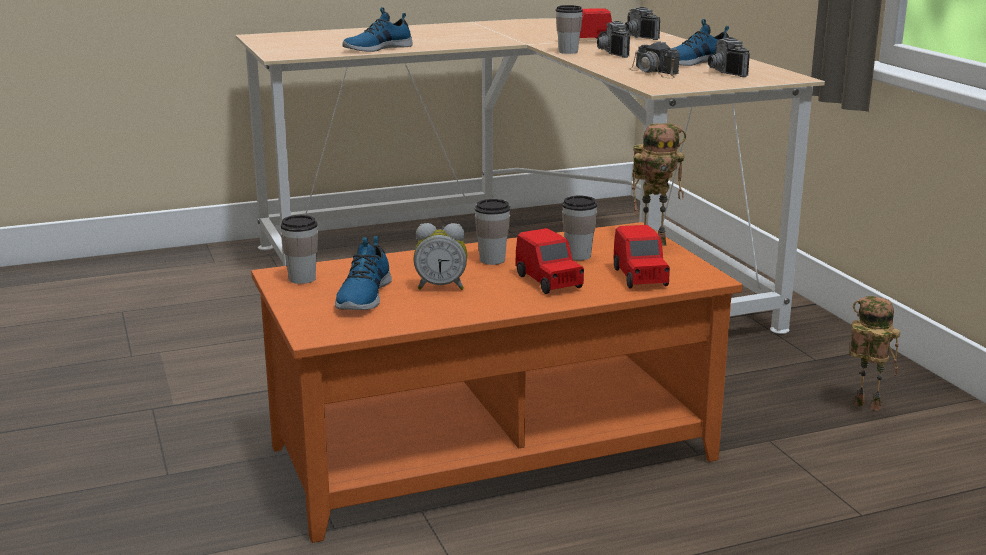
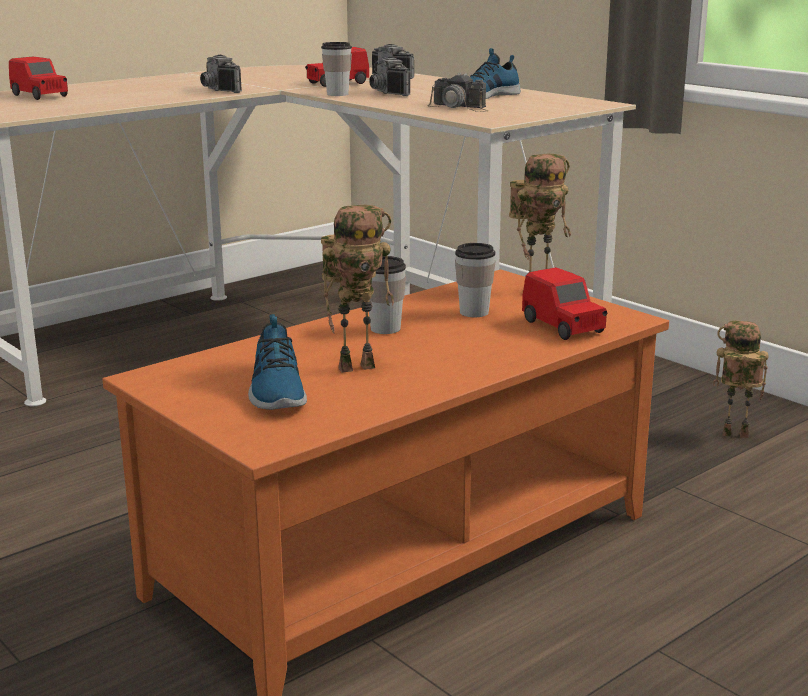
camera: 20 degrees left, 0 degrees up
(302, 279) = (180, 380): cup -> none
(377, 48) = (114, 103): shoe -> none
(441, 286) = (358, 366): alarm clock -> toy robot
(549, 282) = (473, 344): red toy car -> red toy car (40, 96)
(722, 72) = (527, 103): camera -> camera (216, 90)

